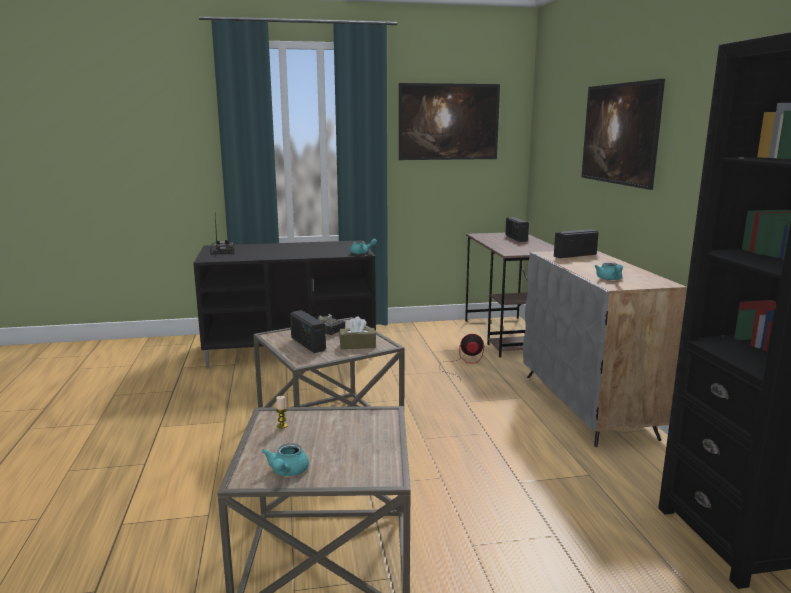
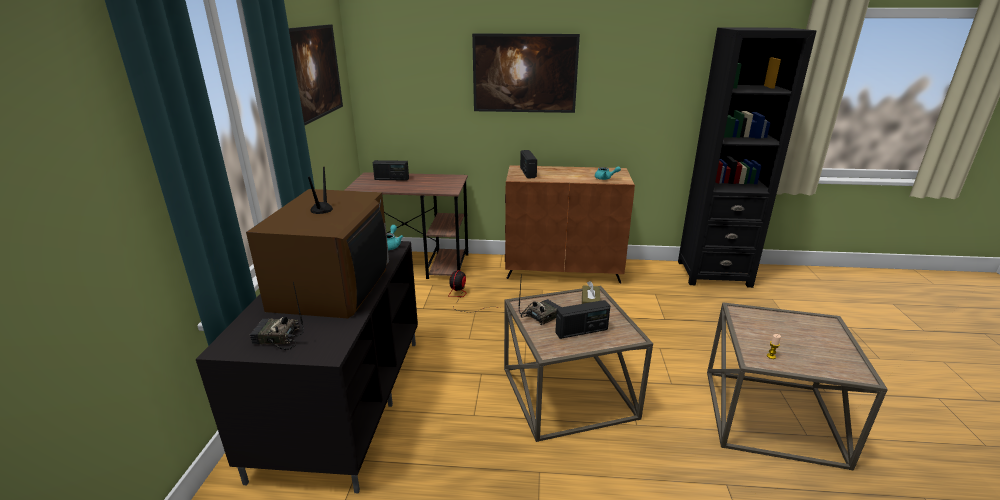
camera: 75 degrees left, 10 degrees up
(287, 472) = (842, 358): turquoise teapot -> none
(292, 251) = (335, 284): none -> television
(587, 405) = (563, 270): grey cabinet -> brown cabinet

